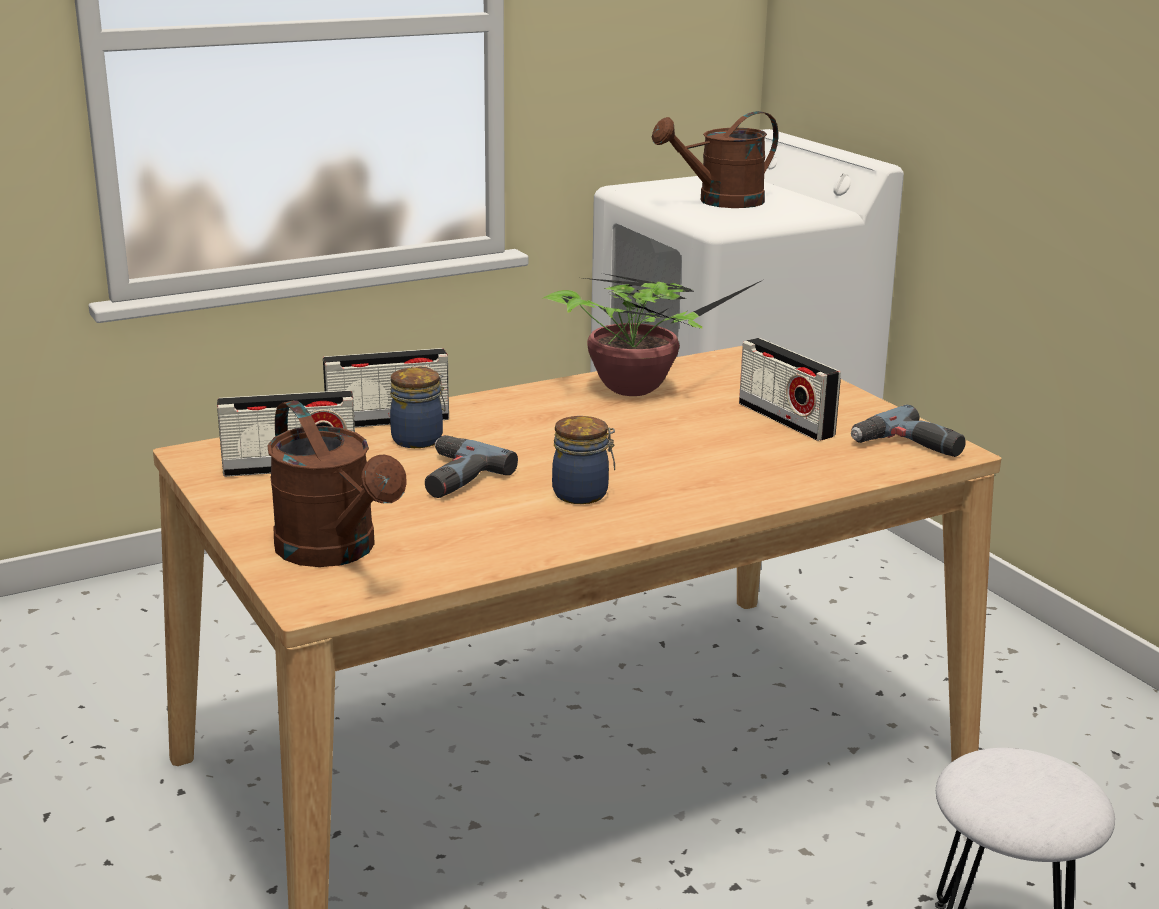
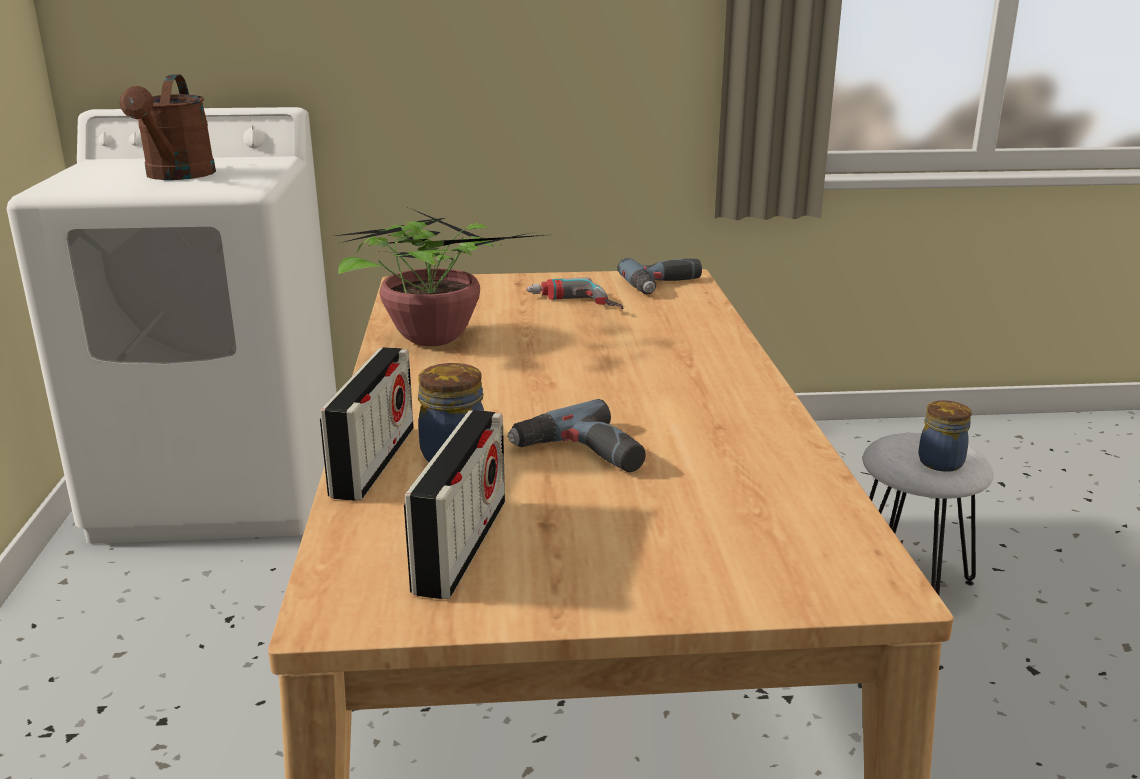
camera: 65 degrees left, 0 degrees up
(335, 552) = (747, 553): brown watering can -> none
(583, 494) = (674, 404): jar -> jar (940, 462)
(785, 420) = (573, 305): radio -> power drill

